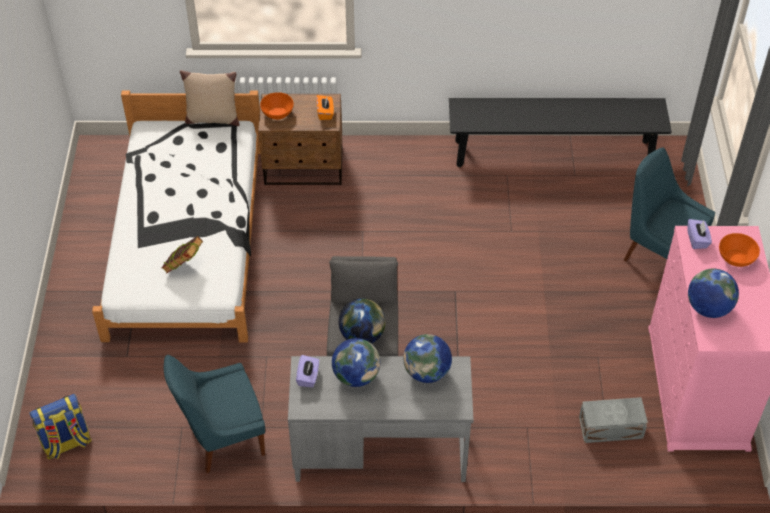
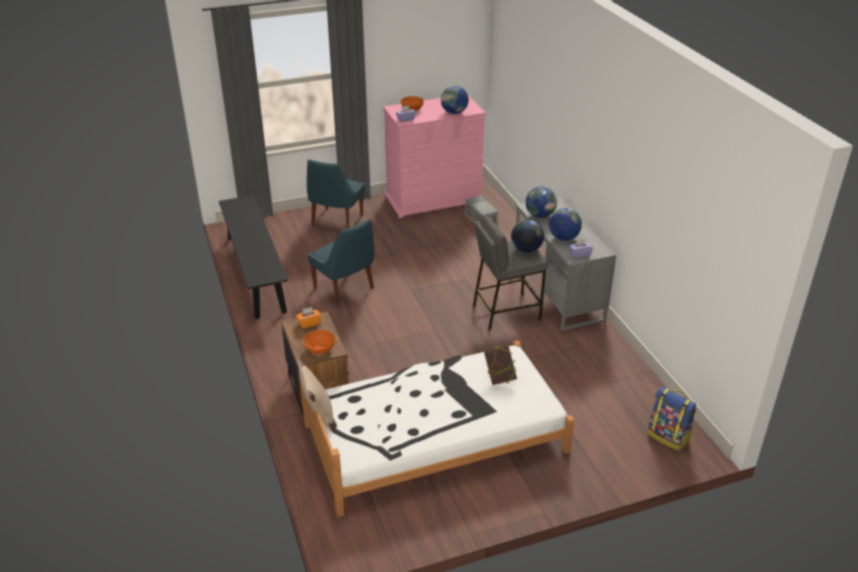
camera: 110 degrees left, 15 degrees down
(222, 438) = (601, 360): blue chair -> blue chair (345, 289)

